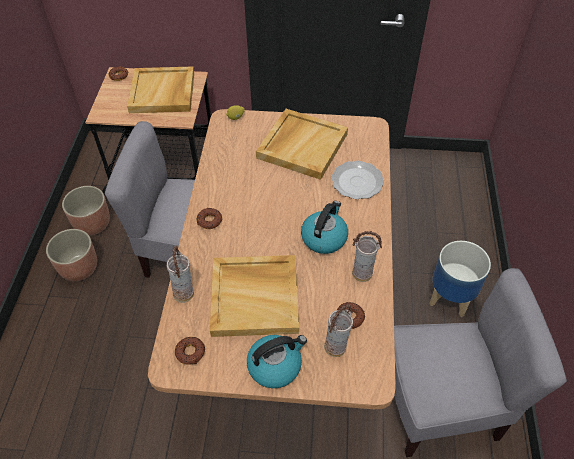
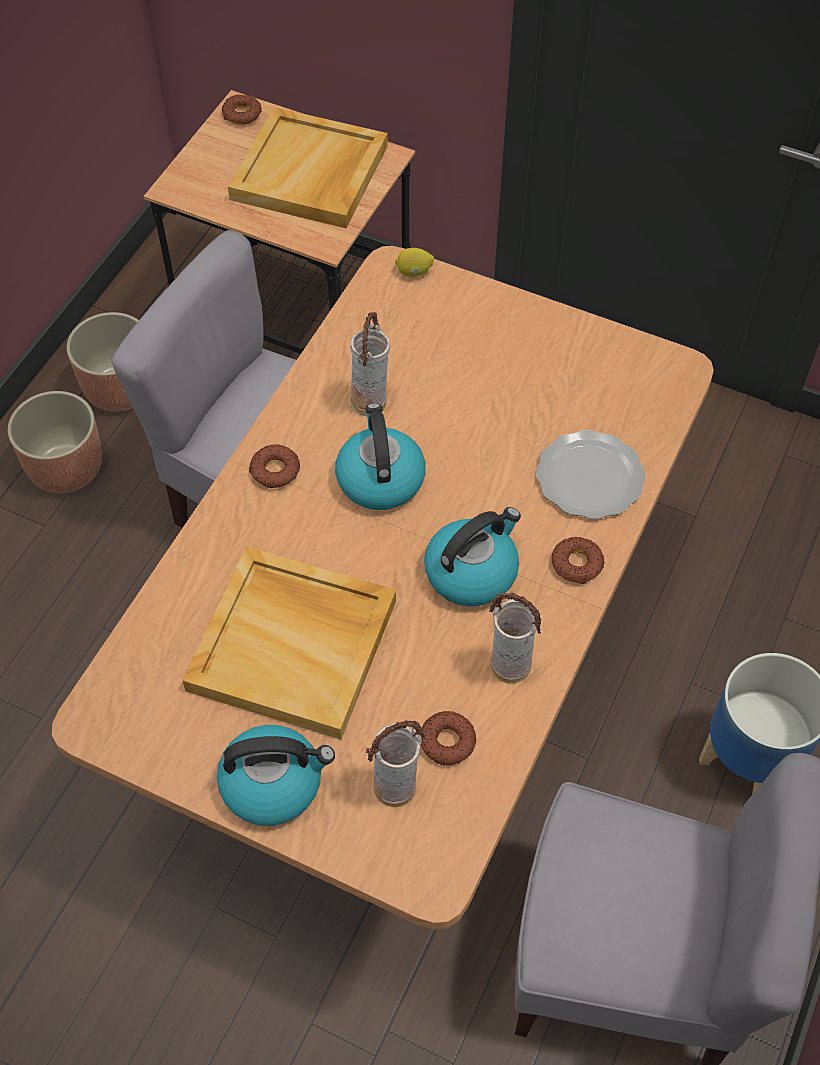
camera: 20 degrees right, 5 degrees up
(184, 293) = (173, 596): vase -> vase (370, 403)
(190, 352) = (139, 707): donut -> donut (577, 564)
(261, 210) = (379, 478): none -> kettle
(302, 145) = (516, 368): beige tray -> none

